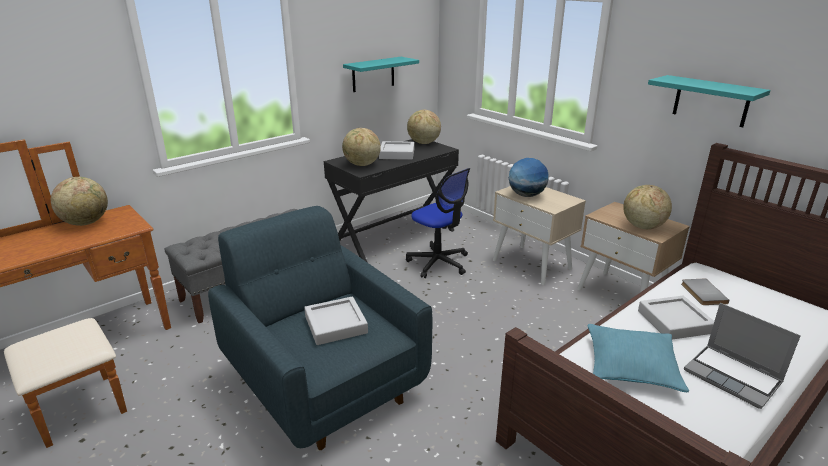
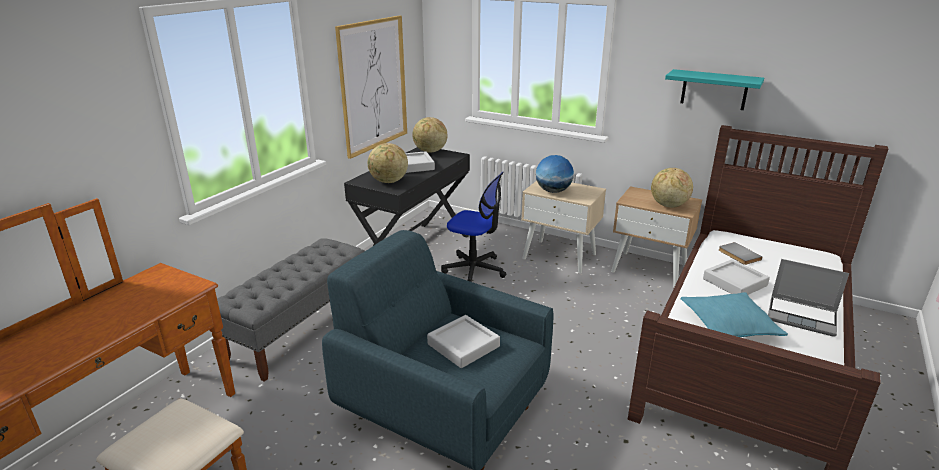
camera: 20 degrees left, 0 degrees up
(86, 222) = (128, 291): globe -> none
(373, 74) = (373, 85): turquoise shelf -> picture

